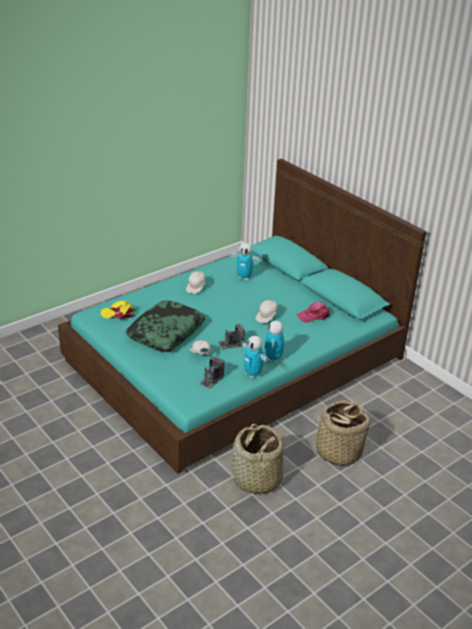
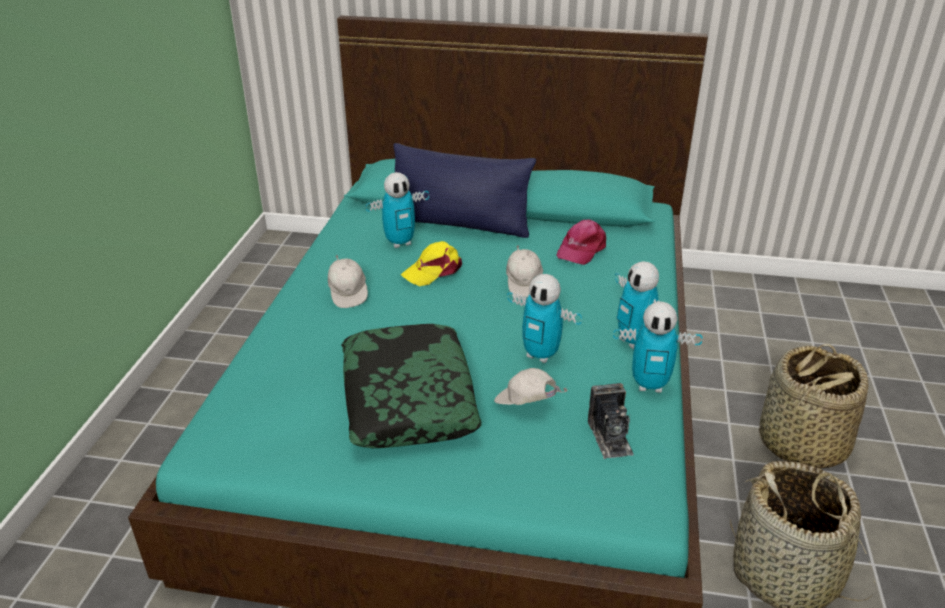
camera: 40 degrees left, 0 degrees up
(118, 314) = (270, 413): yellow cap -> yellow cap (434, 271)
(231, 344) = (541, 355): camera -> toy robot
(280, 281) = (460, 224): none -> blue pillow

